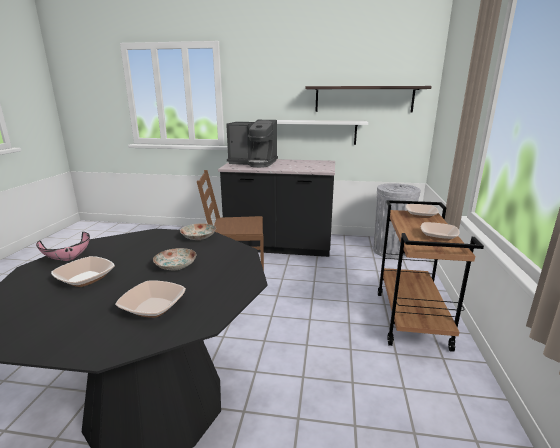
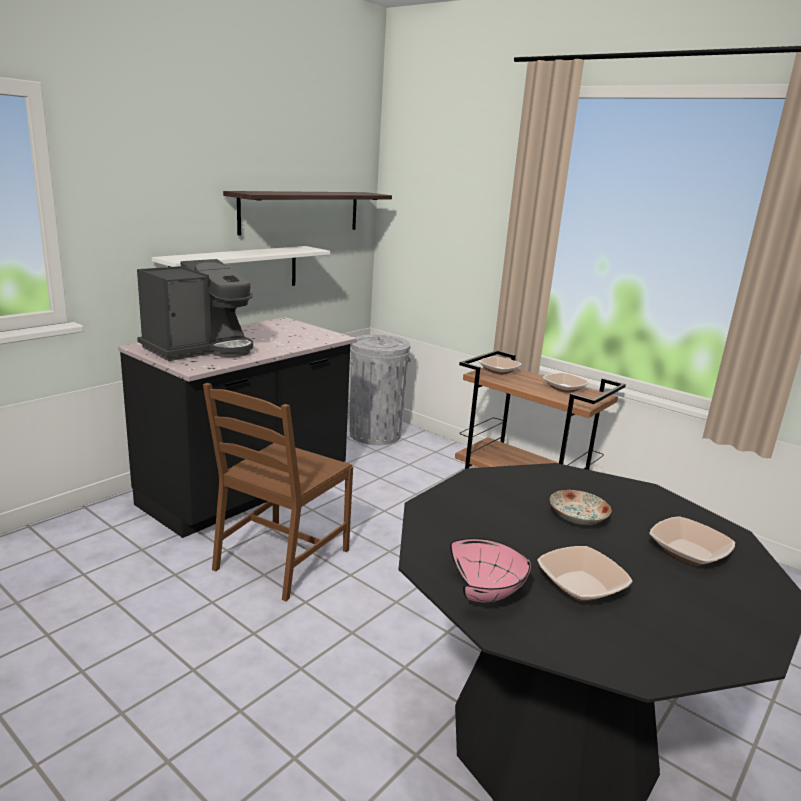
camera: 60 degrees left, 0 degrees up
(198, 237) = (483, 482): plate -> none

